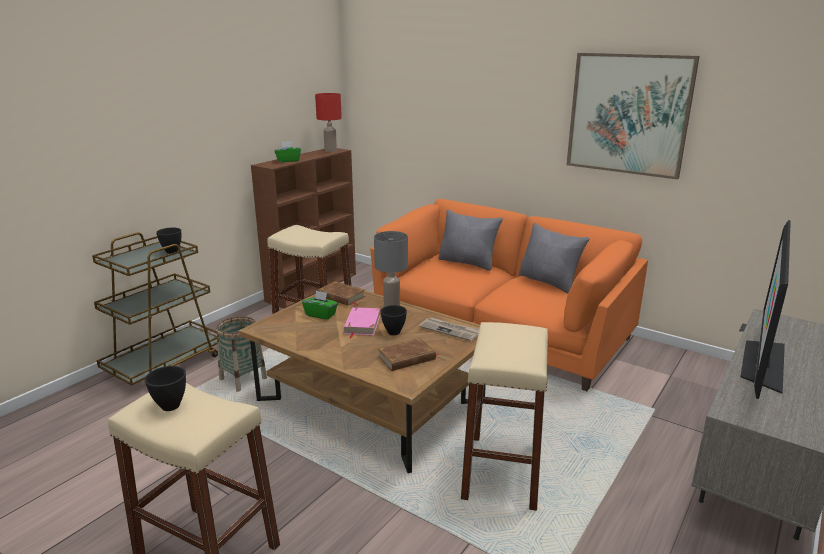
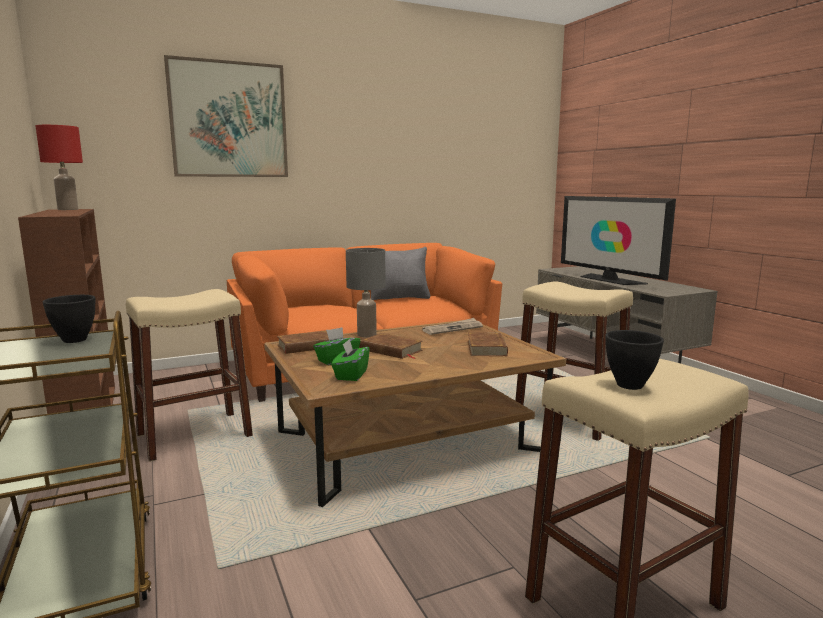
camera: 60 degrees left, 10 degrees down
(243, 379) = (249, 508): basket -> none
(288, 160) = (58, 213): green tissue box -> green tissue box (351, 375)
(362, 324) = (391, 350): pink book -> brown book
(393, 332) = (427, 344): black bowl -> none
(468, 262) = (313, 306): grey pillow -> none
(628, 114) = (406, 146): picture -> picture (229, 120)

